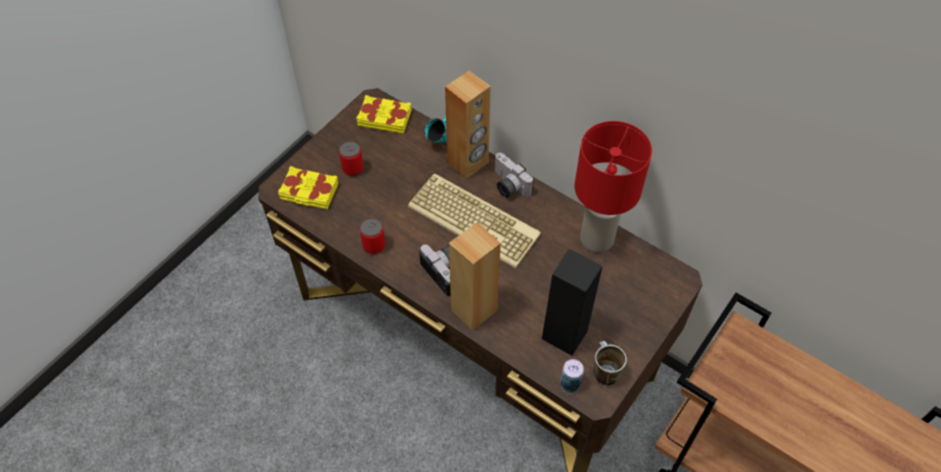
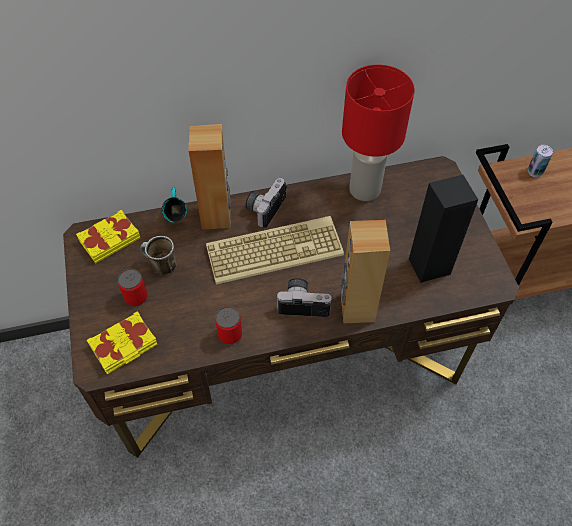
camera: 50 degrees left, 0 degrees up
(508, 186) = (264, 207): camera -> camera turned 120 degrees clockwise
(569, 385) = (474, 293): can -> can (535, 171)
(603, 371) = (478, 264): mug -> mug (160, 266)

